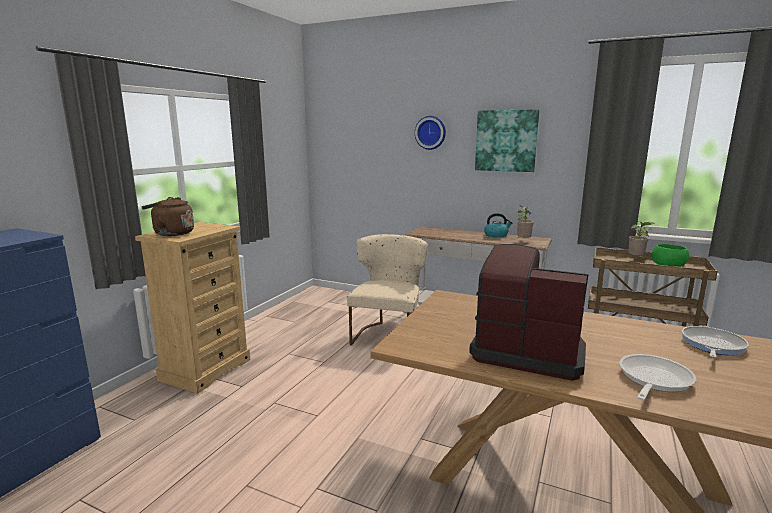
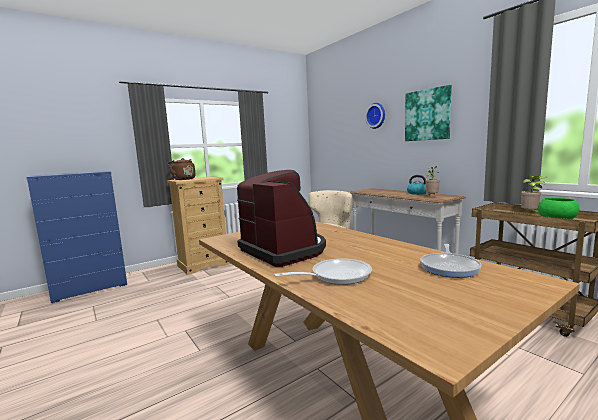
camera: 30 degrees right, 5 degrees down
(711, 345) = (449, 267): frying pan -> frying pan turned 135 degrees clockwise

